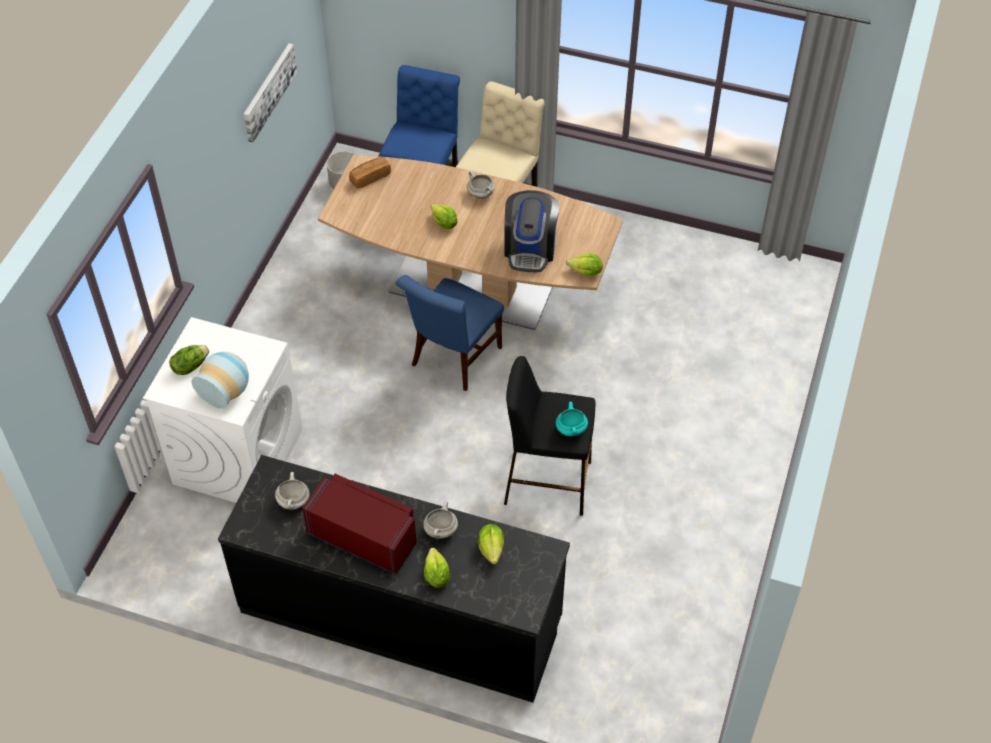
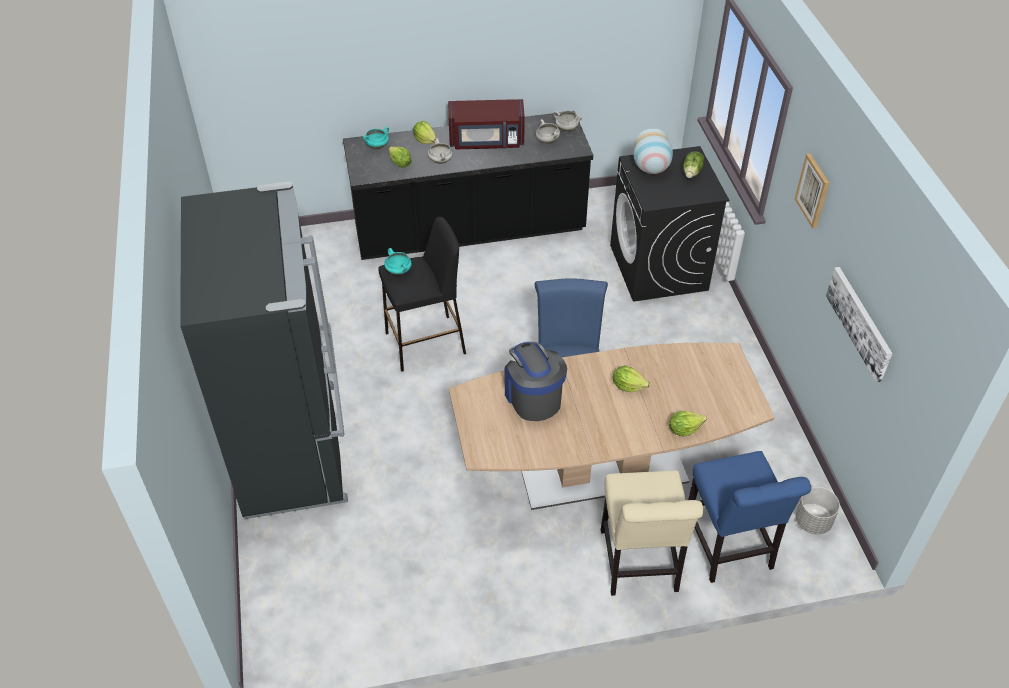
camera: 150 degrees right, 5 degrees down
(204, 145) = (813, 190): none -> picture
(238, 455) = (659, 268): white washing machine -> black washing machine
(370, 177) = (735, 400): bread -> none
(481, 194) = (620, 431): white cooking pot -> white cooking pot (566, 128)
(502, 595) = (377, 146): none -> turquoise cooking pot
(586, 272) = (467, 397): lettuce -> lettuce (684, 429)
(734, 429) = (293, 448): none -> black fridge

